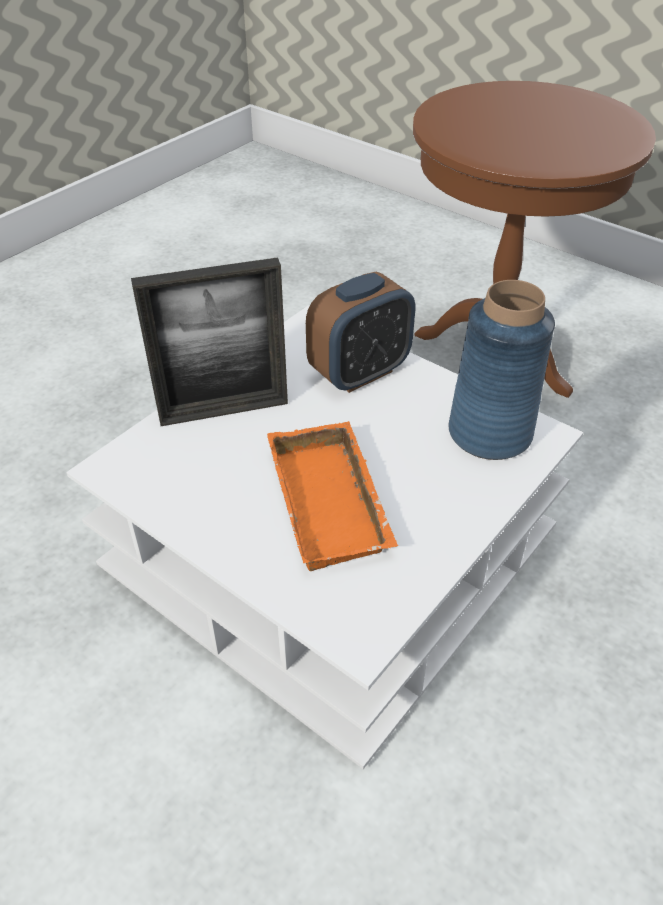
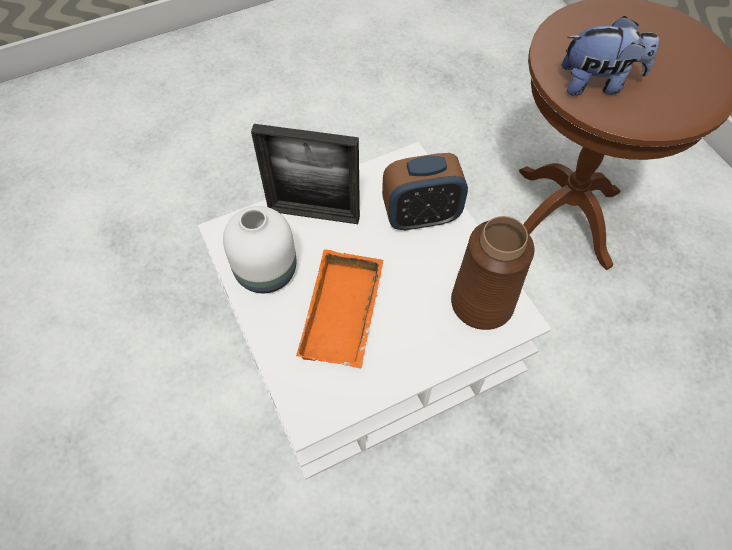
camera: 25 degrees right, 15 degrees up
(194, 491) = (264, 271): none -> white vase
(490, 433) = (482, 303): blue vase -> brown vase
(511, 145) = (597, 83): none -> plush toy

